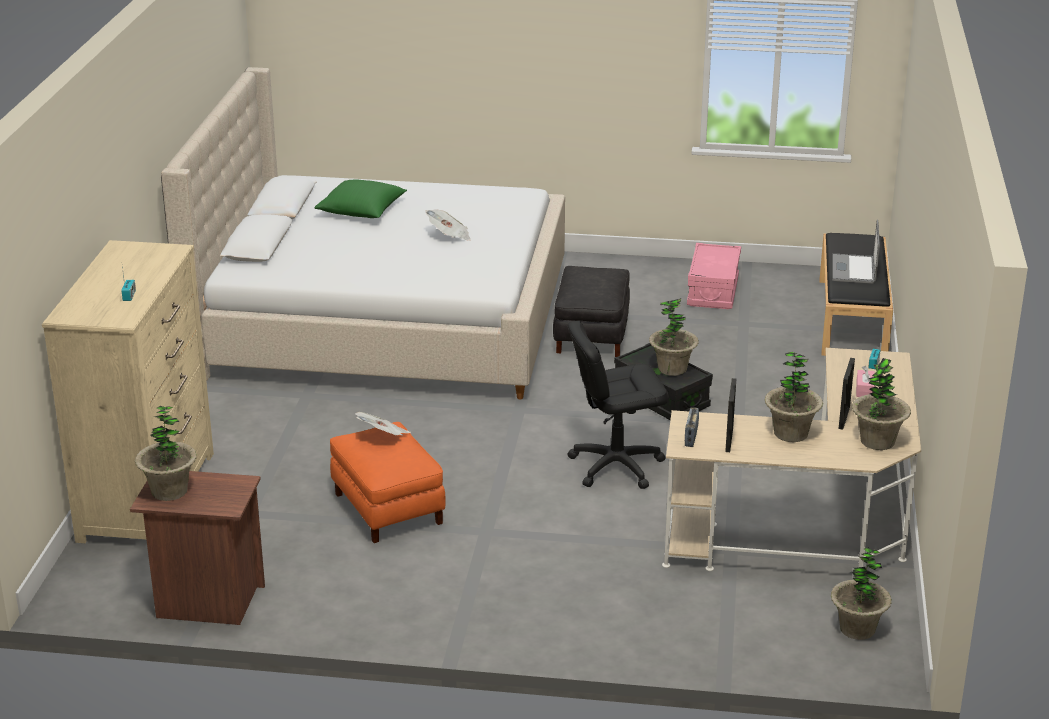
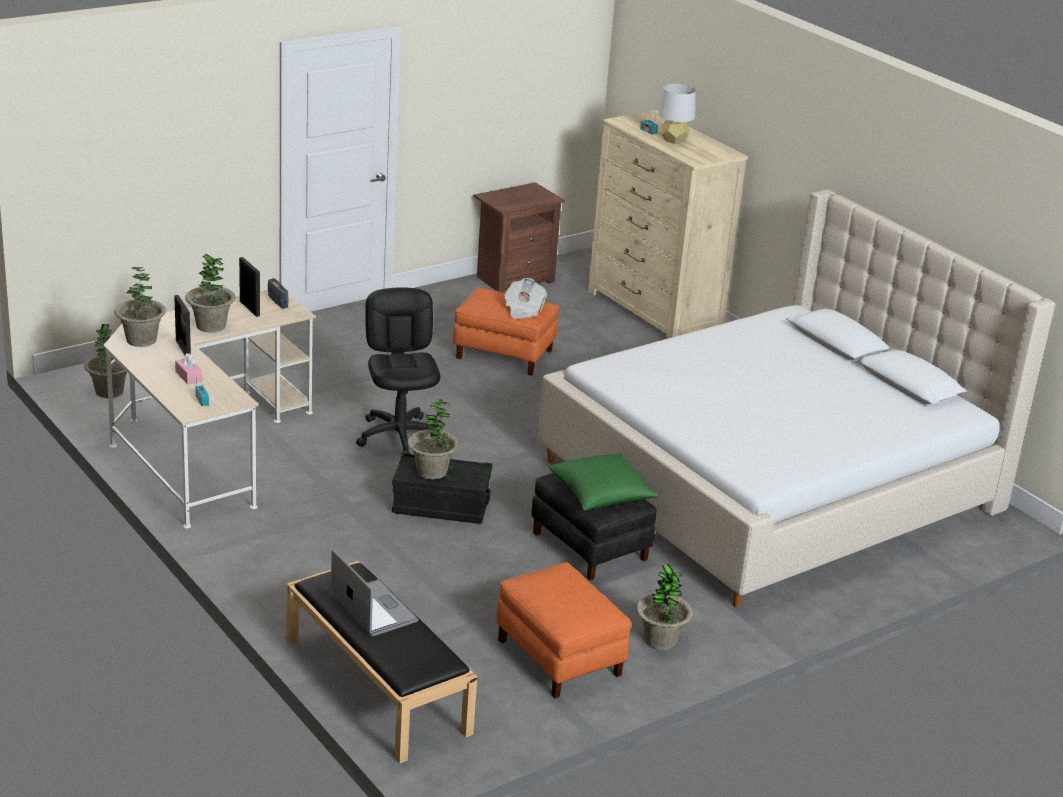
camera: 135 degrees right, 0 degrees up
(133, 277) = (674, 140): none -> grey table lamp
(169, 491) = (533, 193): potted plant -> potted plant (660, 640)
(361, 211) = (842, 402): green pillow -> green pillow (601, 495)
(449, 236) = (723, 403): newspaper -> none
(615, 466) = (400, 436): black office chair -> black office chair turned 45 degrees counterclockwise
(713, 291) = (560, 657): pink storage box -> orange ottoman

